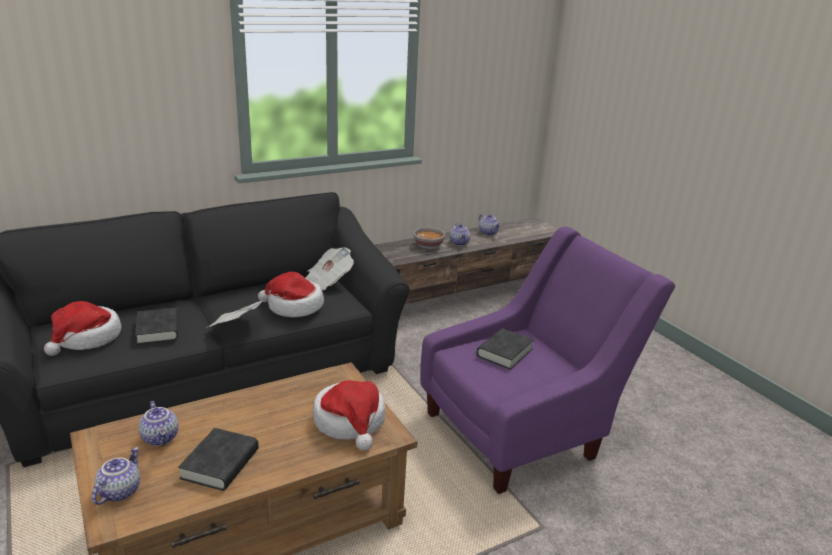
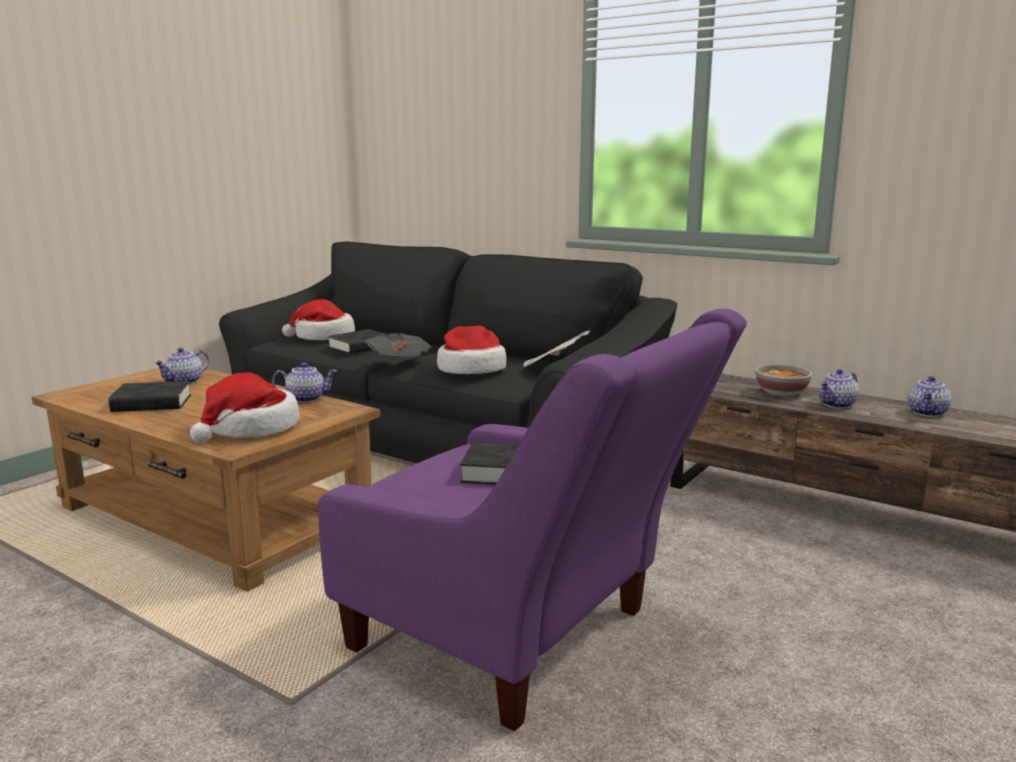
camera: 65 degrees right, 10 degrees down
(119, 491) = (104, 388): teapot -> teapot (306, 398)

